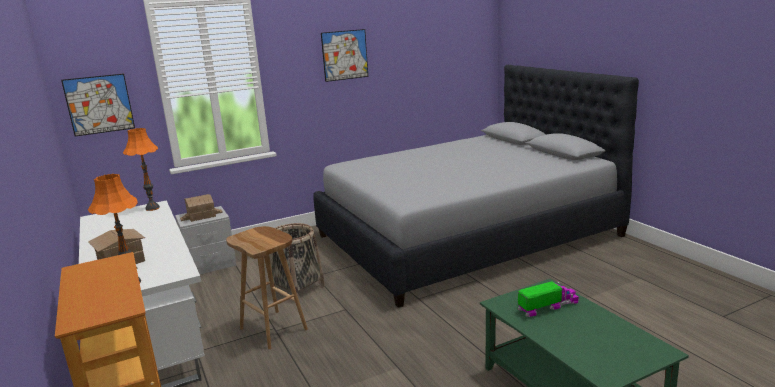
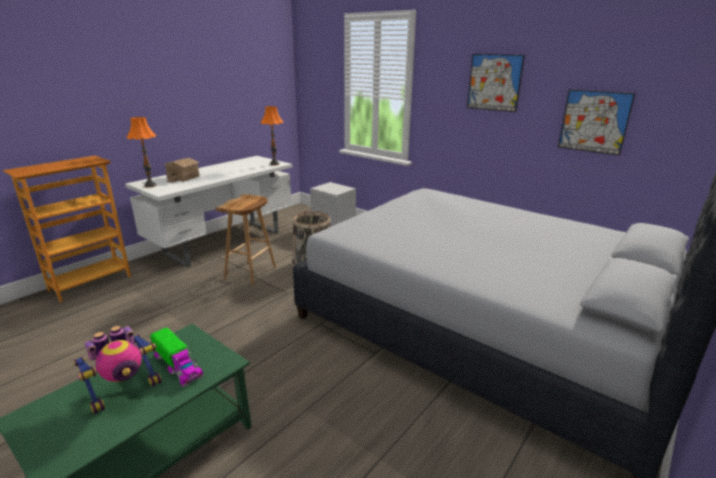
camera: 65 degrees right, 5 degrees up
(99, 104) = (314, 90): picture -> picture (594, 122)
(201, 215) = (332, 188): toy house -> none
(578, 328) = (125, 391): none -> toy robot

